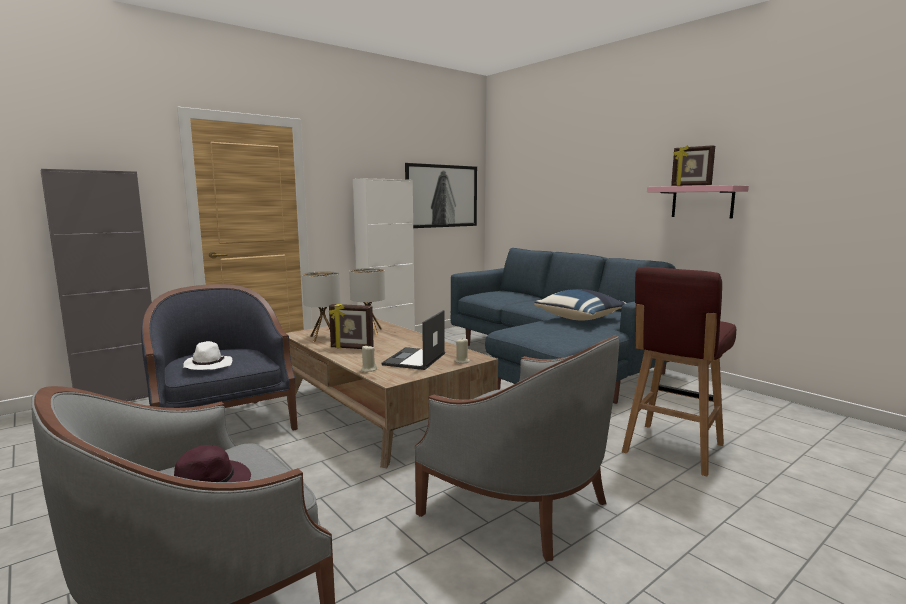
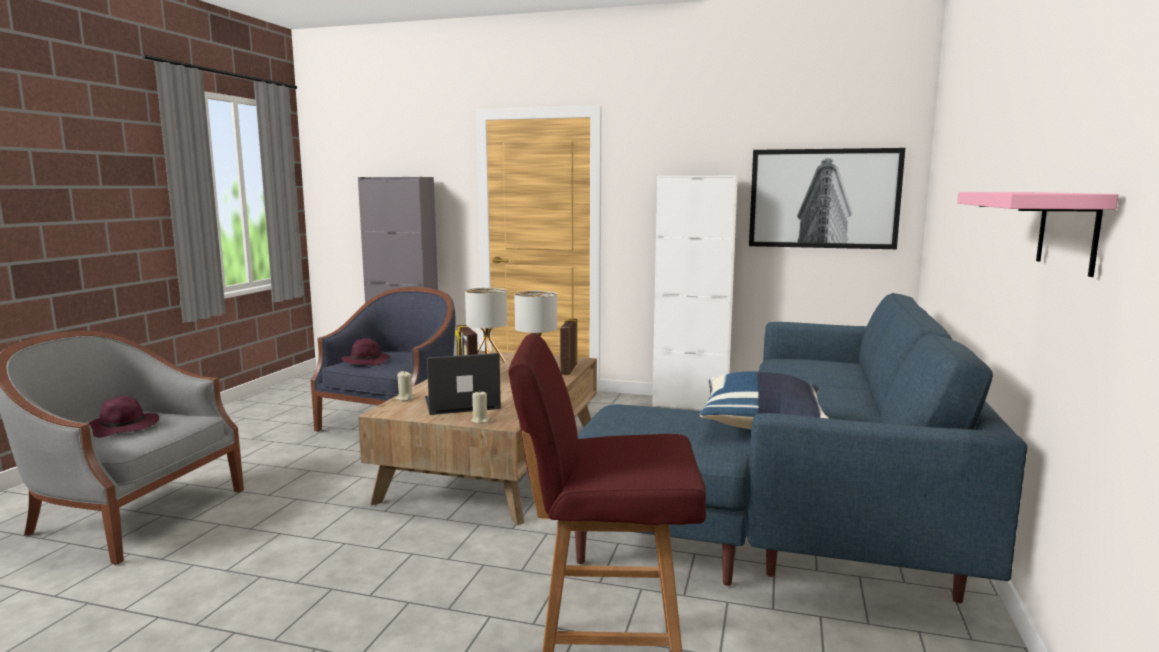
camera: 55 degrees right, 0 degrees up
(207, 366) = (366, 361): white hat -> purple hat
(519, 504) = (343, 589): grey armchair -> none
(690, 185) = (1006, 192): picture frame -> picture frame (568, 369)

